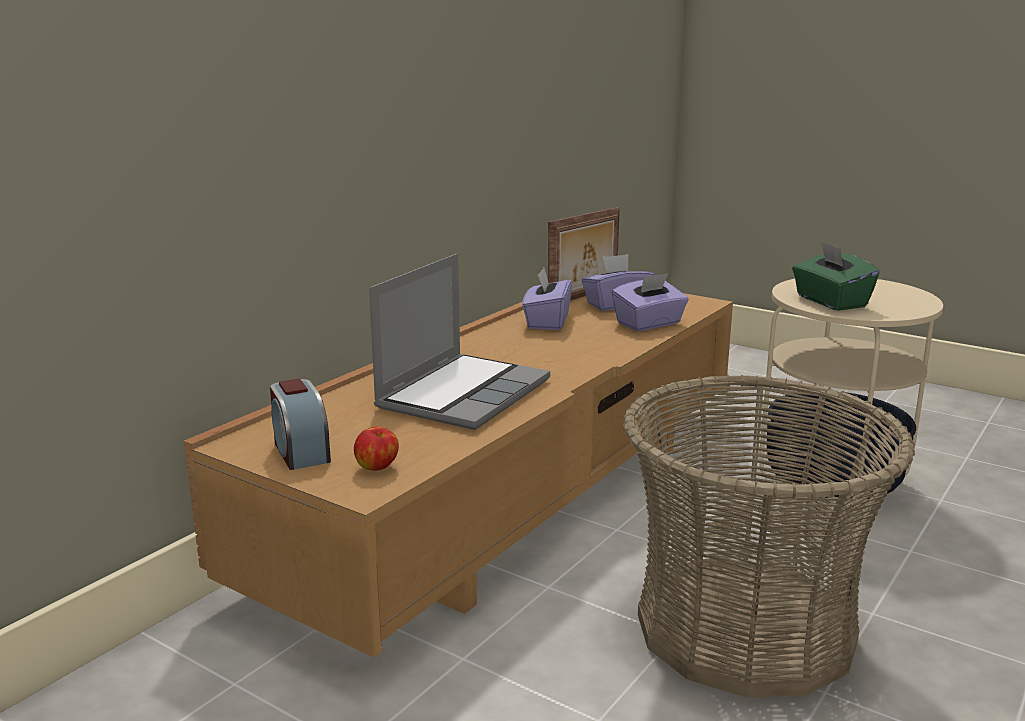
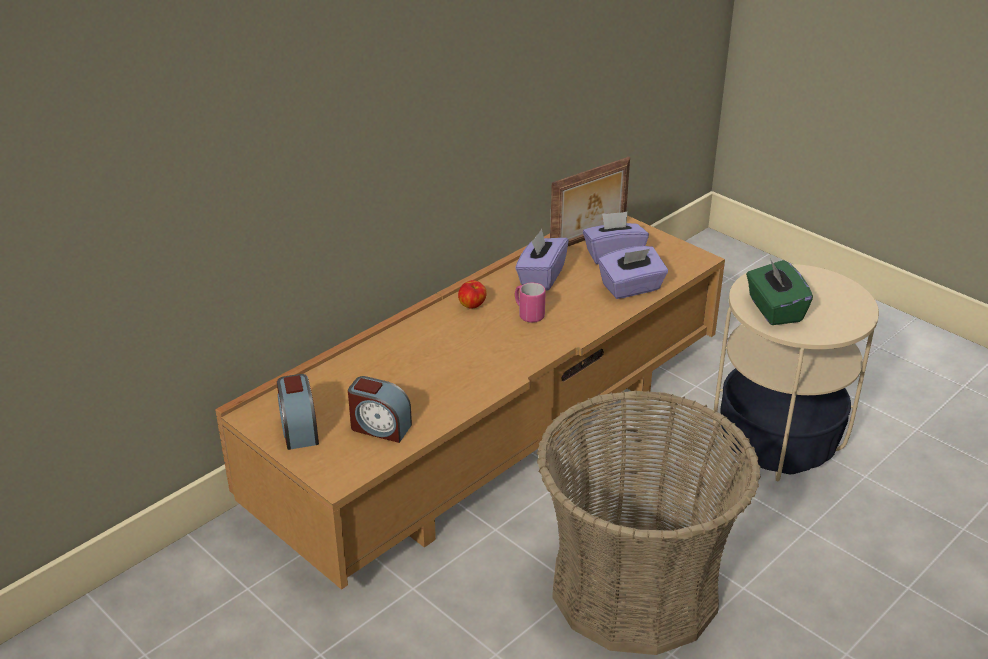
camera: 10 degrees right, 15 degrees up
(377, 467) = (351, 454): apple -> apple (472, 305)
(406, 442) = (380, 427): none -> alarm clock
(463, 393) = (439, 371): laptop -> none
(546, 347) = (528, 314): none -> pink mug

